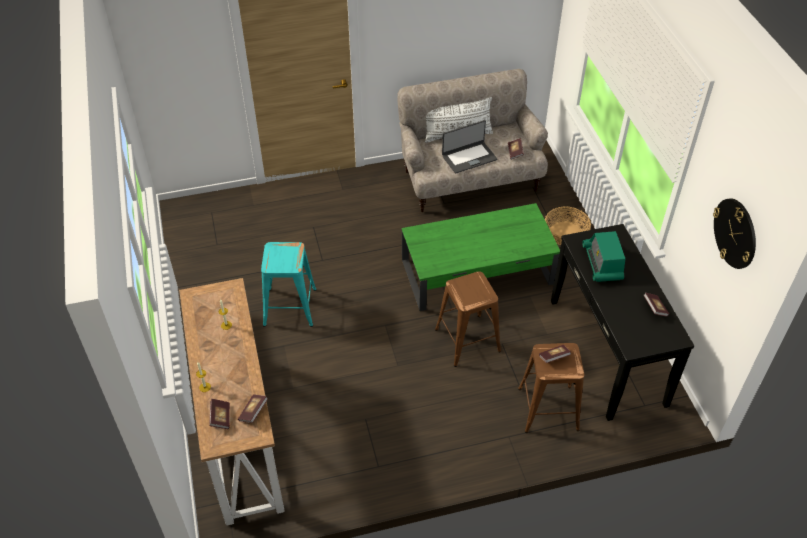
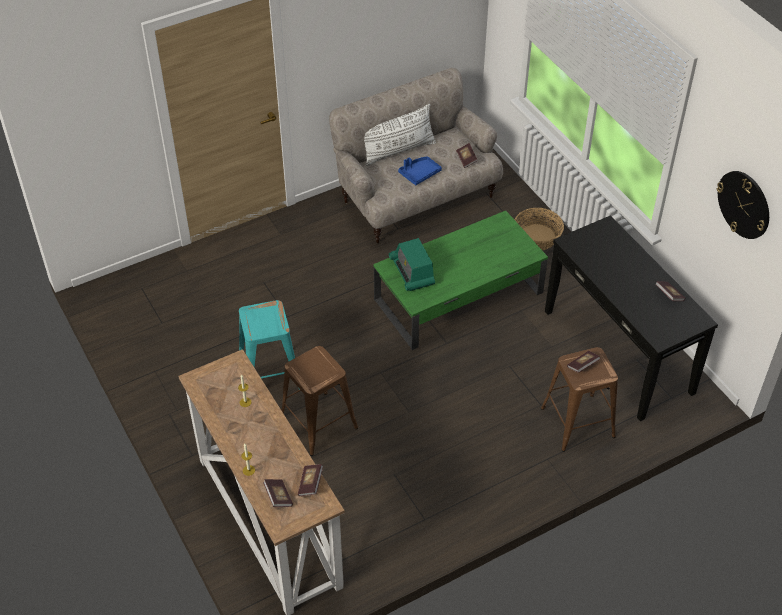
camera: 15 degrees left, 0 degrees up
(468, 340) = (473, 369): brown stool -> brown stool (319, 423)
(469, 157) = (419, 174): laptop -> blue tray
(602, 263) = (603, 260): radio -> radio (412, 272)

